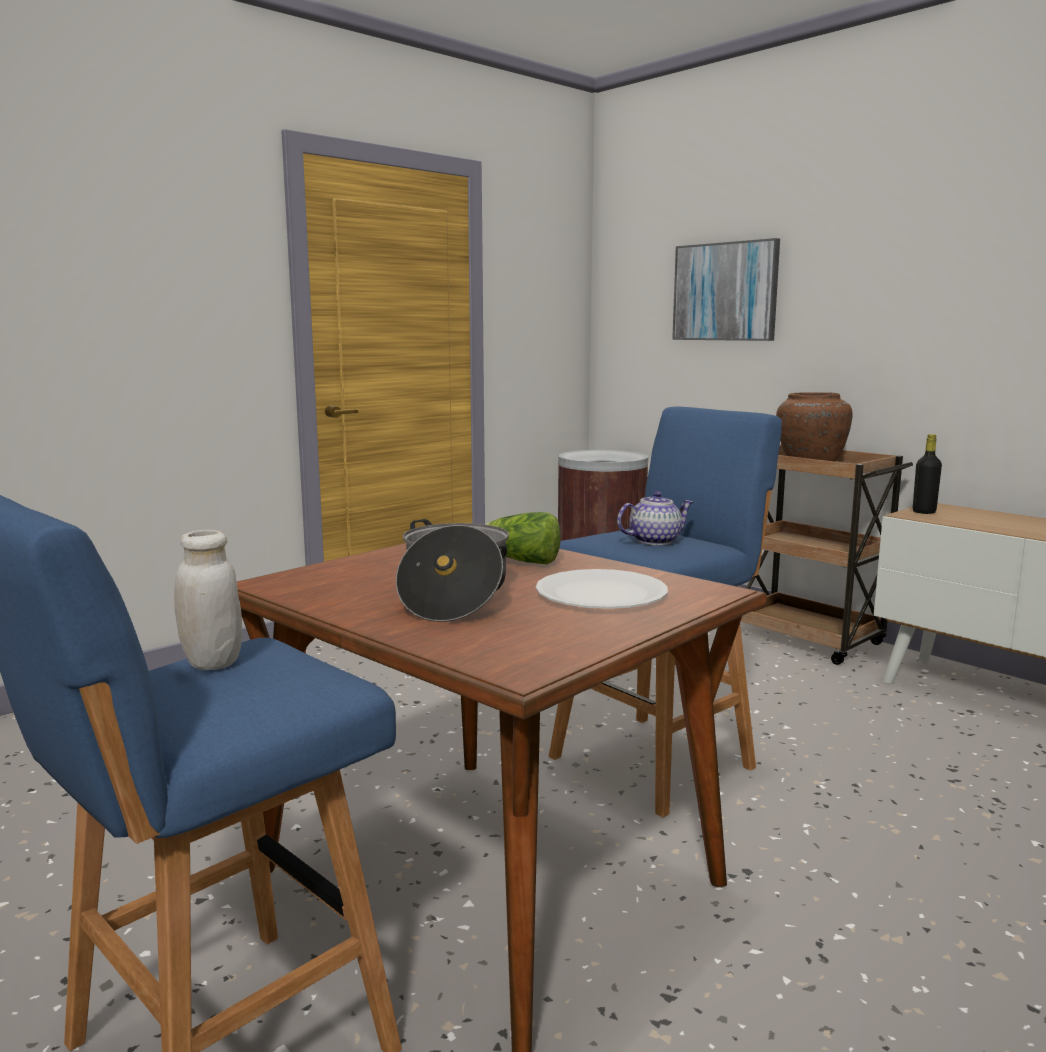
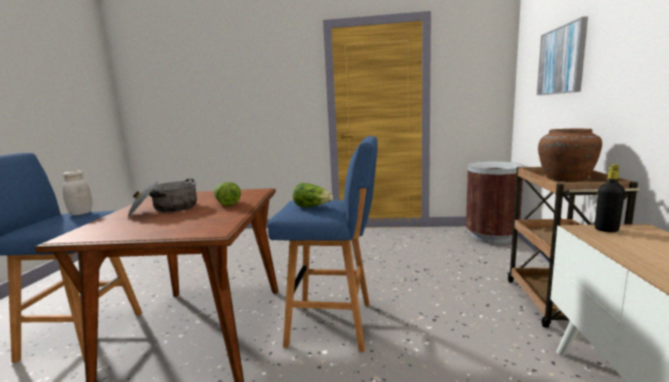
camera: 50 degrees right, 0 degrees up
(601, 593) = (189, 221): white plate -> none
(654, 541) = (312, 207): teapot -> lettuce

